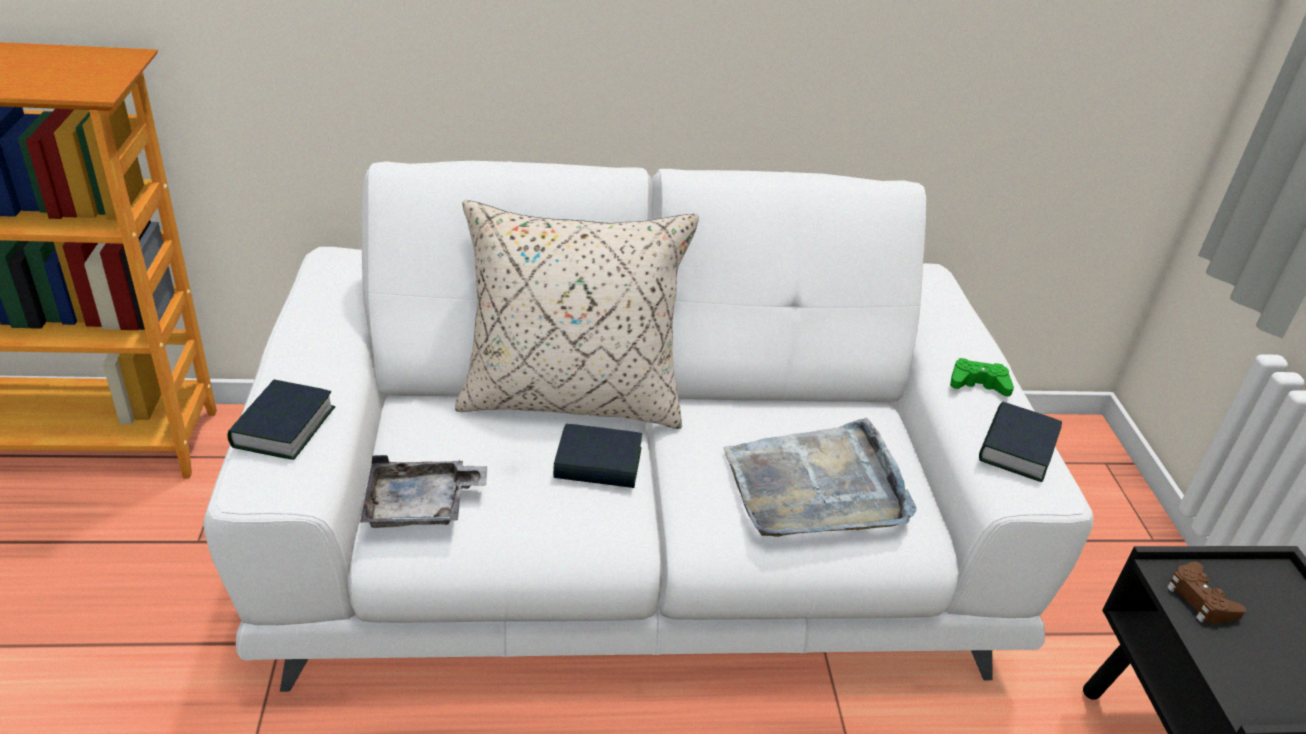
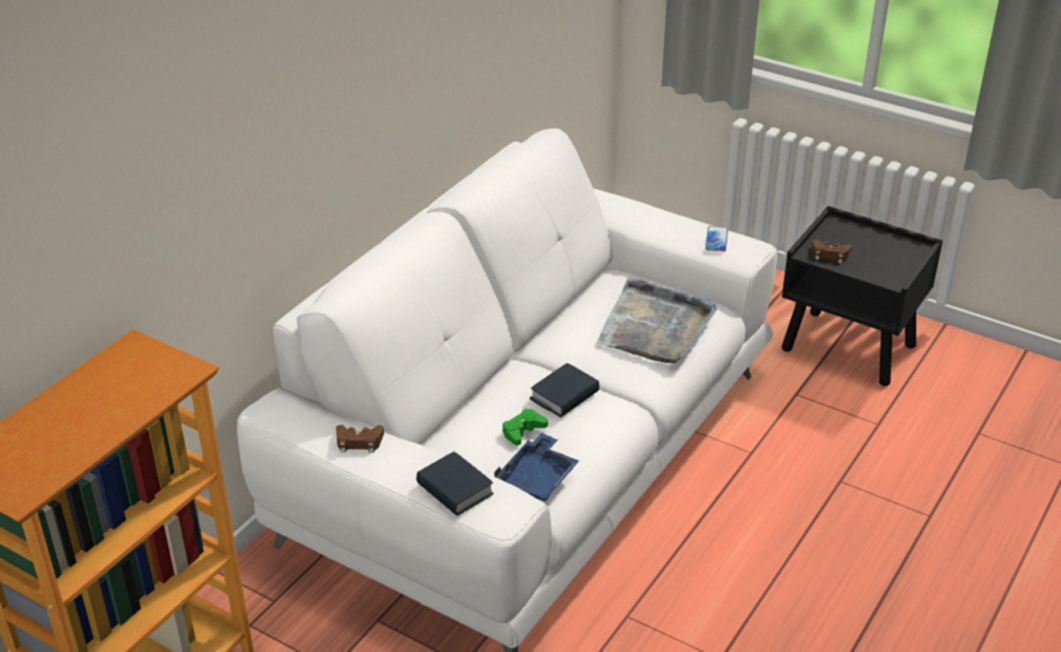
camera: 50 degrees left, 0 degrees up
(321, 329) = (359, 442): none -> brown game controller
(421, 506) = (538, 478): grey tray -> blue tray
(571, 398) = (492, 381): beige pillow -> none
(978, 384) = (658, 222): green game controller -> green game controller (523, 431)
(1017, 448) = (716, 239): book -> phone

